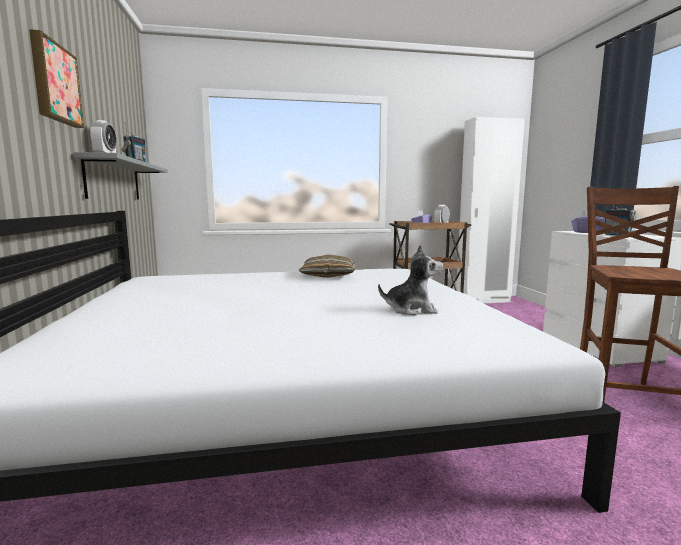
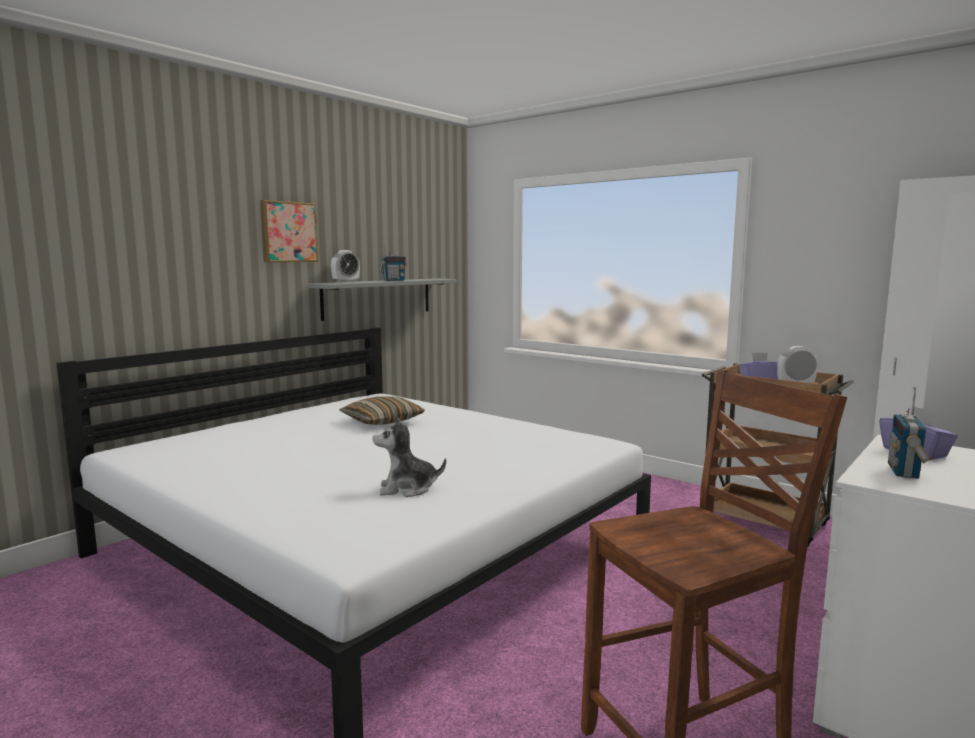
camera: 50 degrees right, 0 degrees up
(328, 275) = (505, 430): pillow -> pillow (382, 421)
(411, 310) = (407, 489): plush toy -> plush toy turned 120 degrees clockwise

